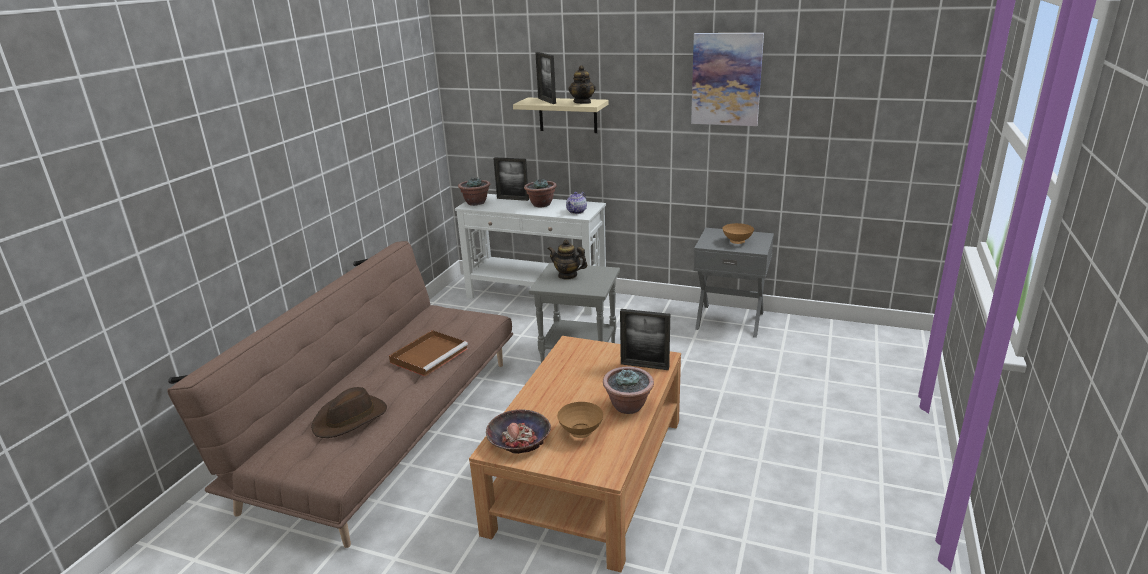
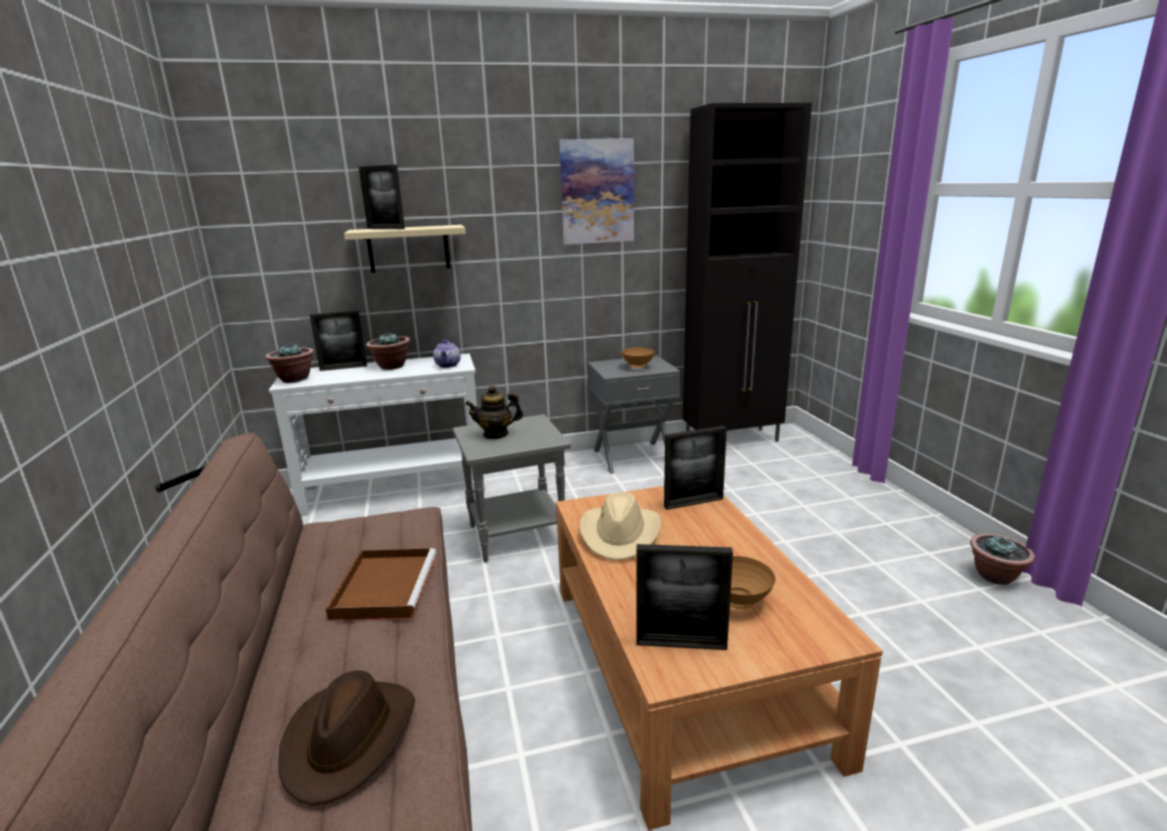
camera: 35 degrees left, 5 degrees down
(519, 440) = (681, 644): bowl -> picture frame
(571, 369) = (620, 534): none -> beige hat
(582, 102) = (437, 226): teapot -> none
(628, 406) = (742, 550): potted plant -> potted plant (995, 576)
(840, 331) = (733, 440): none -> black cabinet

